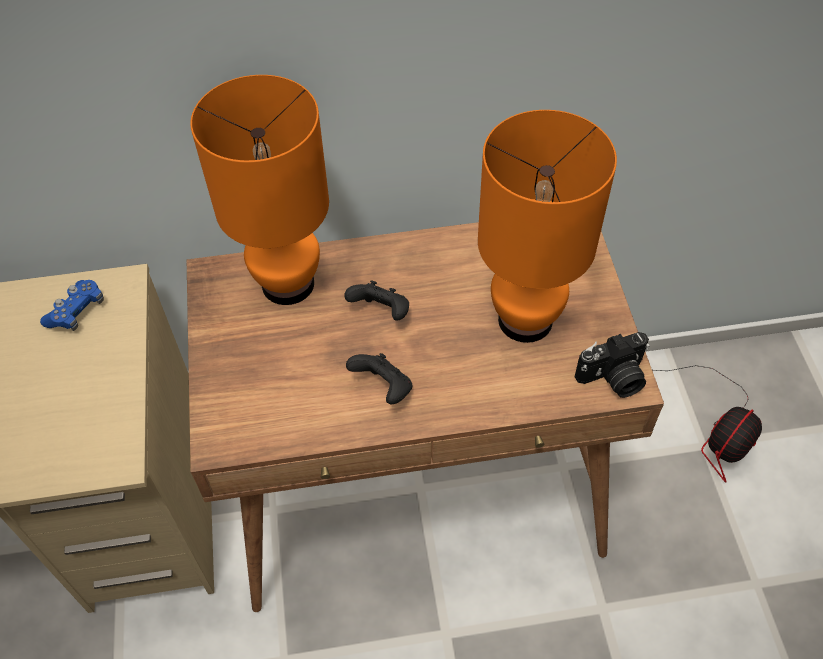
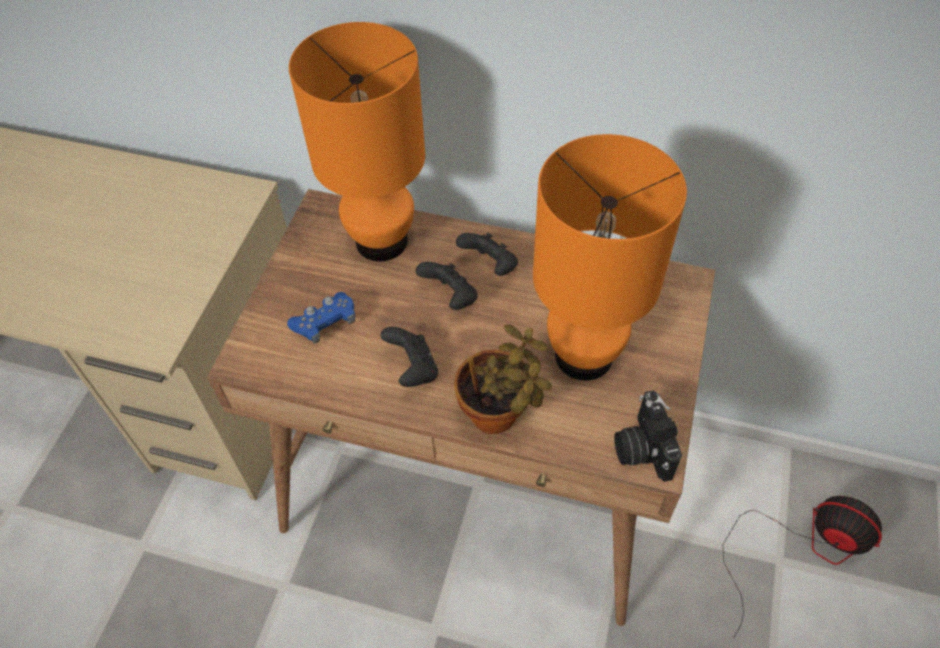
camera: 25 degrees right, 0 degrees up
(76, 312) = (198, 203): blue game controller -> blue game controller (325, 323)
(401, 271) = (490, 266): none -> black game controller
(482, 399) = (499, 416): none -> potted plant
(613, 378) = (641, 448): camera -> camera turned 75 degrees clockwise
(715, 427) = (801, 547): fan -> fan turned 120 degrees counterclockwise

